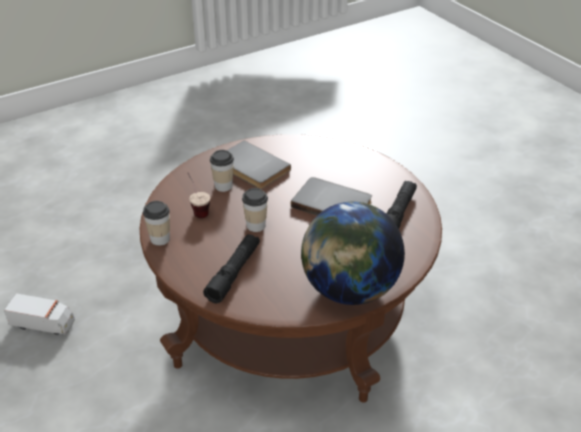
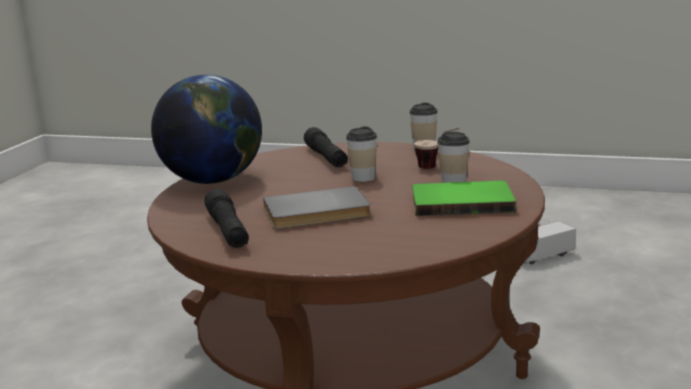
camera: 140 degrees right, 20 degrees down
(250, 168) = (461, 202): grey book -> green book

